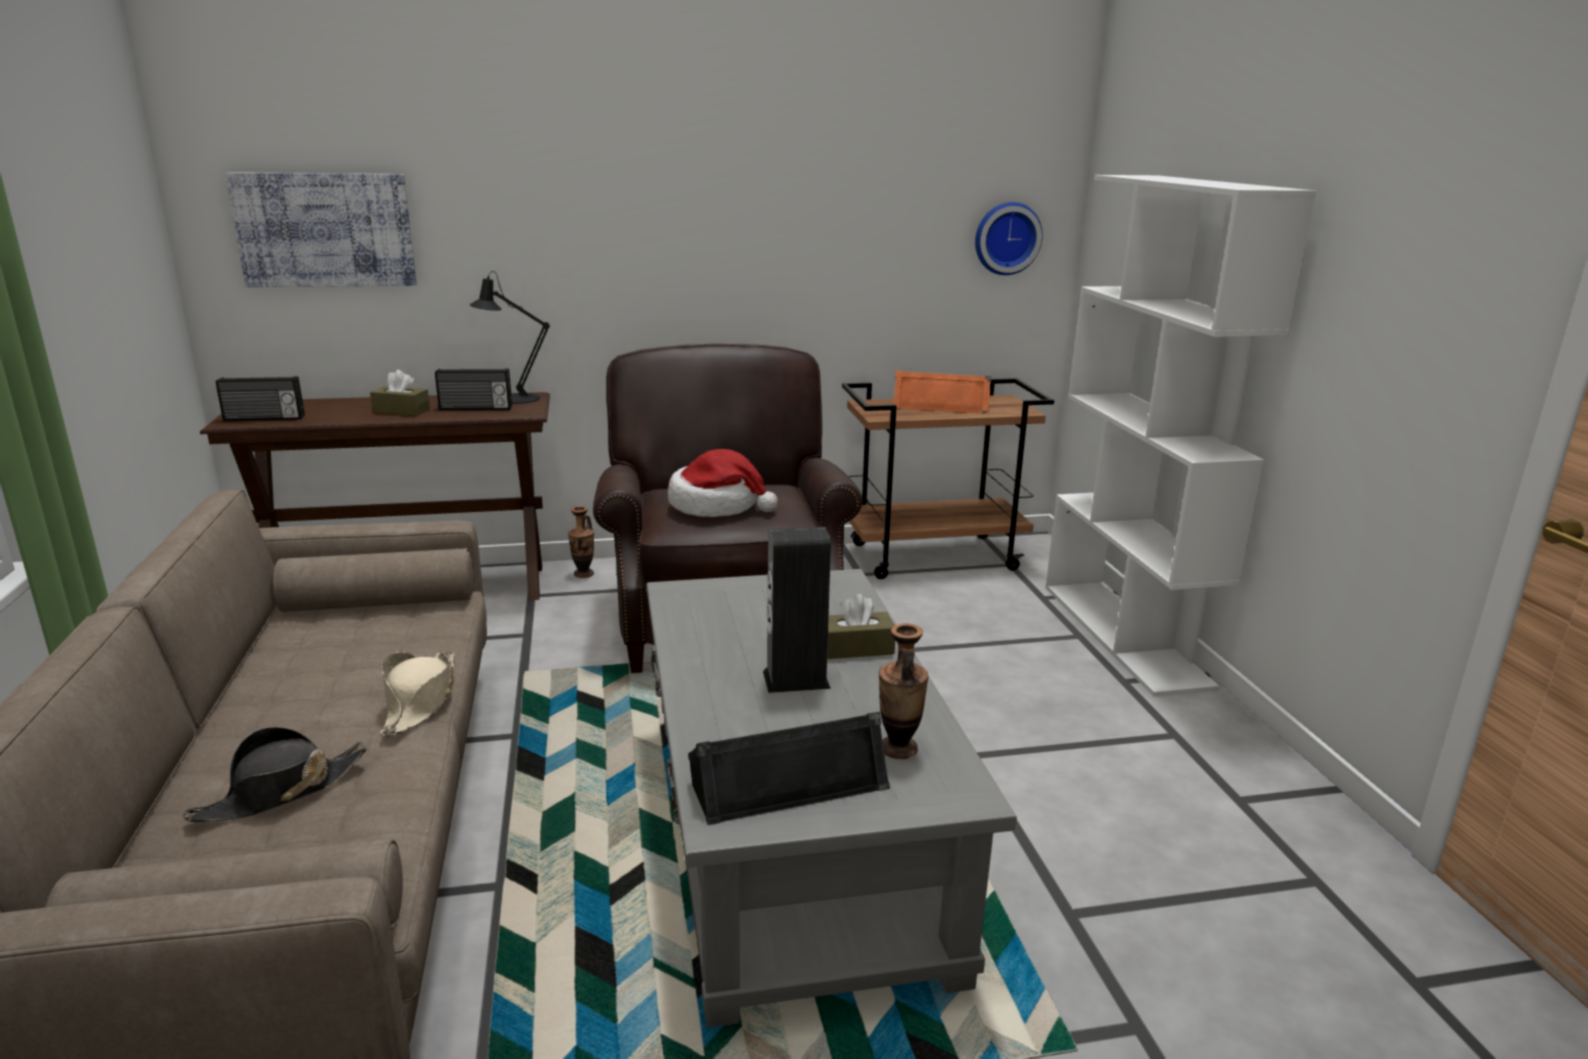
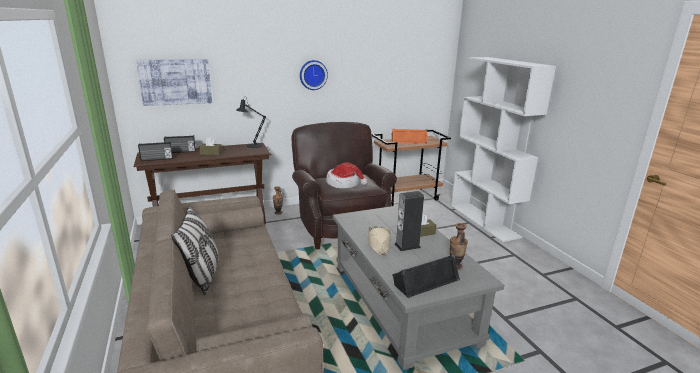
camera: 10 degrees left, 0 degrees up
(244, 711) = (202, 275): none -> pillow
(281, 792) = (238, 303): black hat -> none
(420, 701) = (269, 266): beige hat -> beige hat (378, 244)
(475, 408) = (240, 151): radio -> radio (181, 151)
(1006, 238) = (428, 78): wall clock -> wall clock (313, 75)

